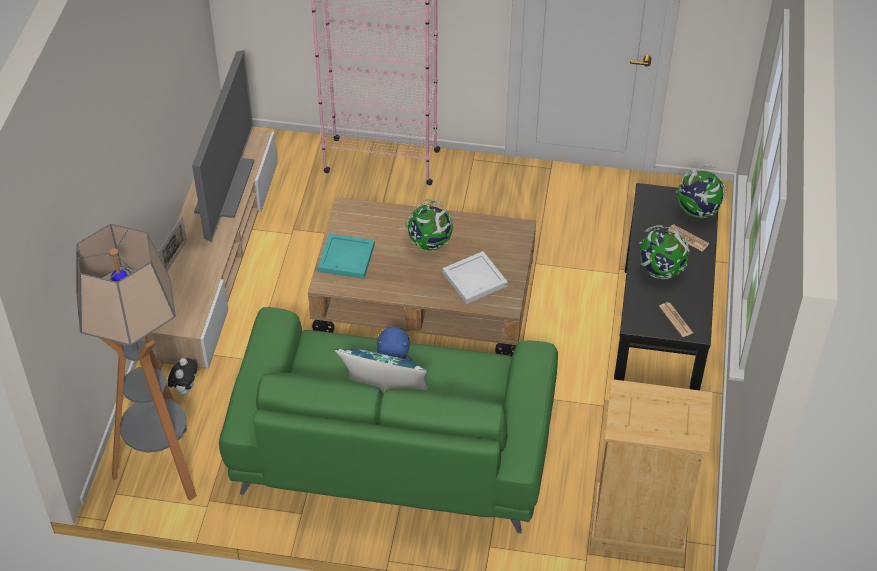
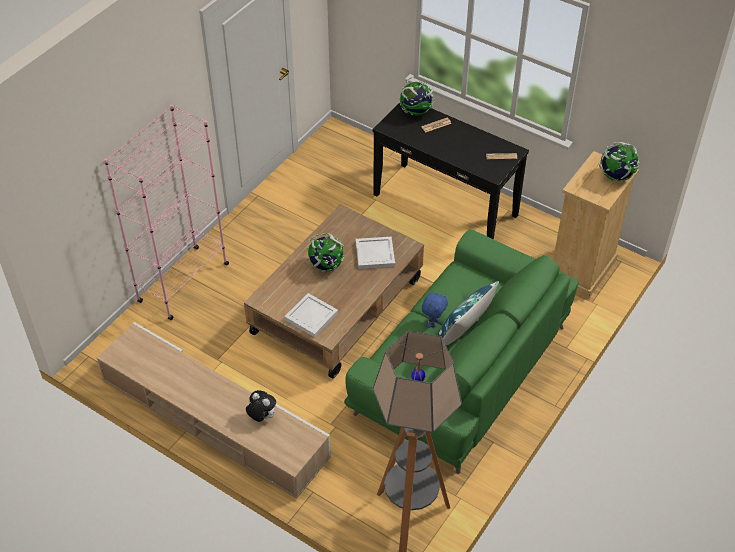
camera: 65 degrees left, 0 degrees up
(175, 258) = (232, 428): picture frame -> none
(185, 389) = (340, 479): plush toy -> plush toy (261, 417)
(225, 185) = (173, 371): television -> none
(347, 258) = (312, 316): turquoise tray -> white tray
(660, 270) = (456, 147): globe -> globe (615, 176)

